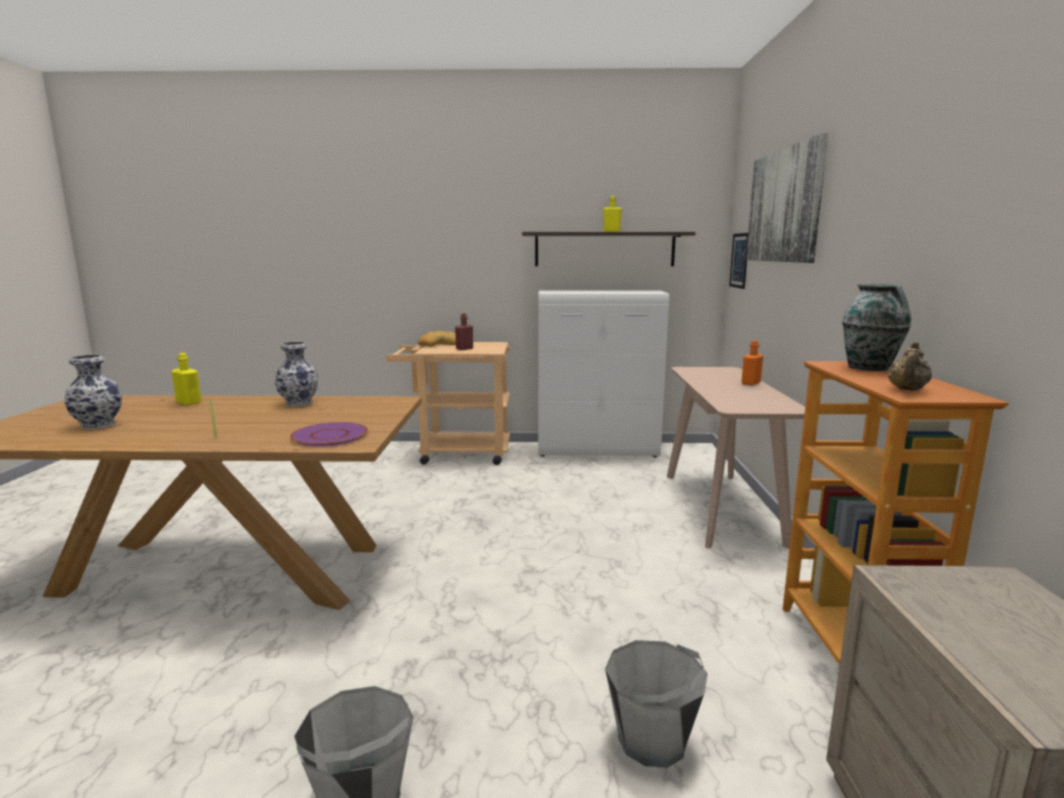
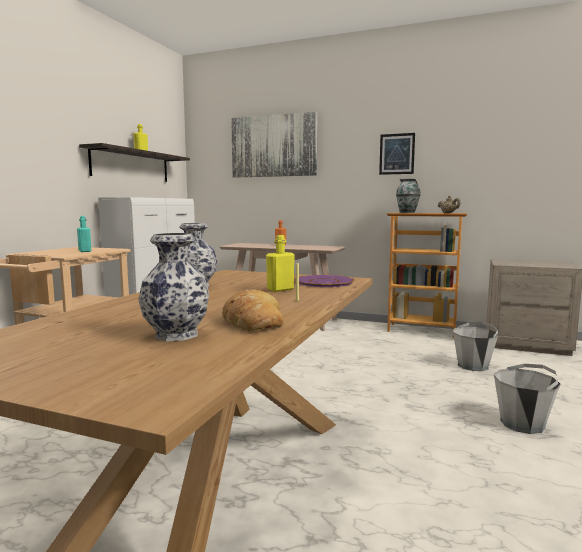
camera: 70 degrees left, 5 degrees down
(188, 402) = (111, 311): yellow bottle -> yellow bottle (280, 289)
(439, 344) = (41, 252): bread -> bread (253, 320)
(464, 349) = (84, 251): red bottle -> turquoise bottle
(739, 260) = (213, 178): picture -> picture (397, 154)

